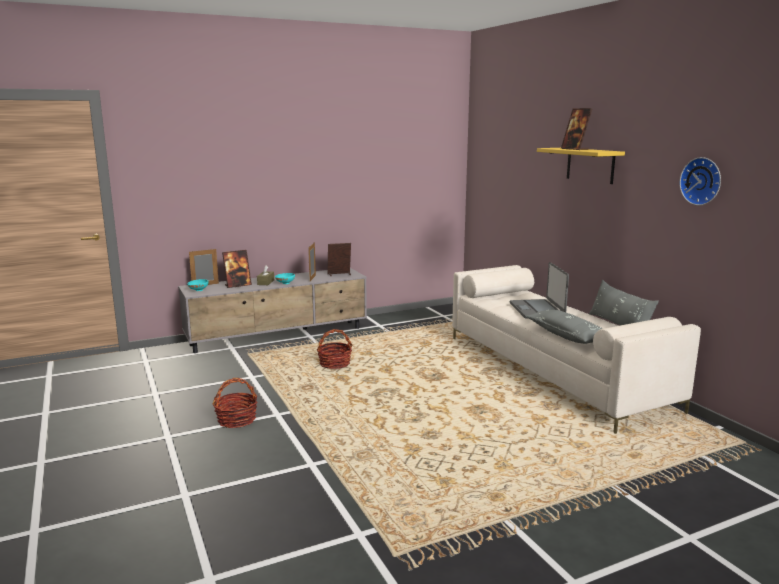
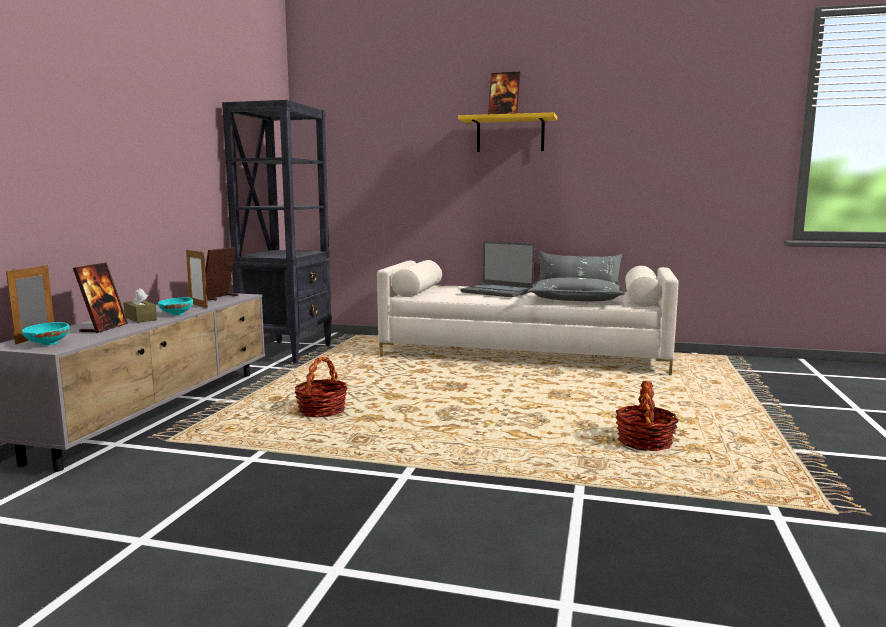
camera: 50 degrees left, 5 degrees down
(236, 420) = (374, 504): basket -> basket (644, 442)
(414, 317) = (287, 351): none -> black bookcase
(702, 181) = (653, 136): wall clock -> none

